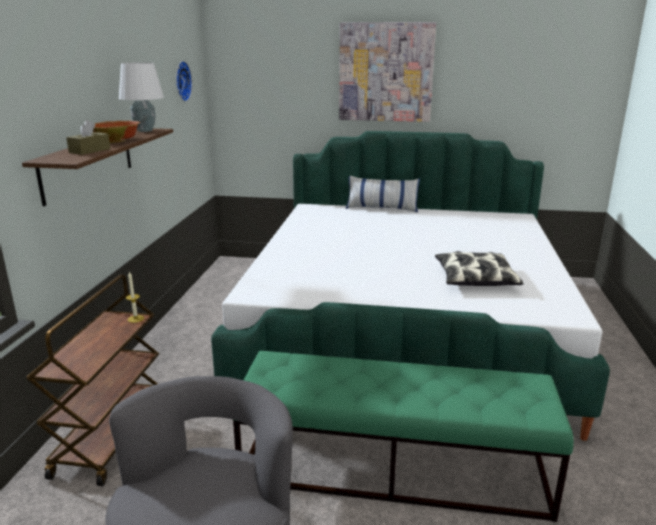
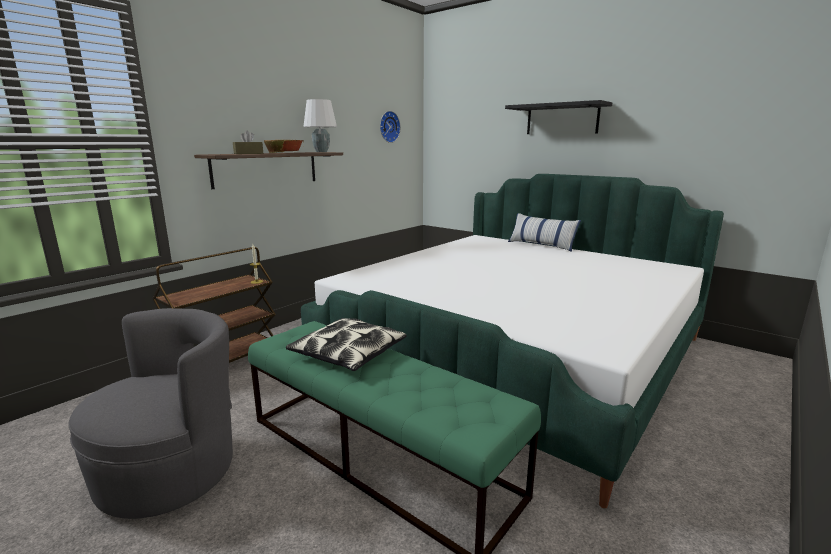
camera: 30 degrees right, 5 degrees down
(386, 72) = (562, 119): picture -> black shelf
(475, 279) = (546, 304): pillow -> pillow (348, 354)

